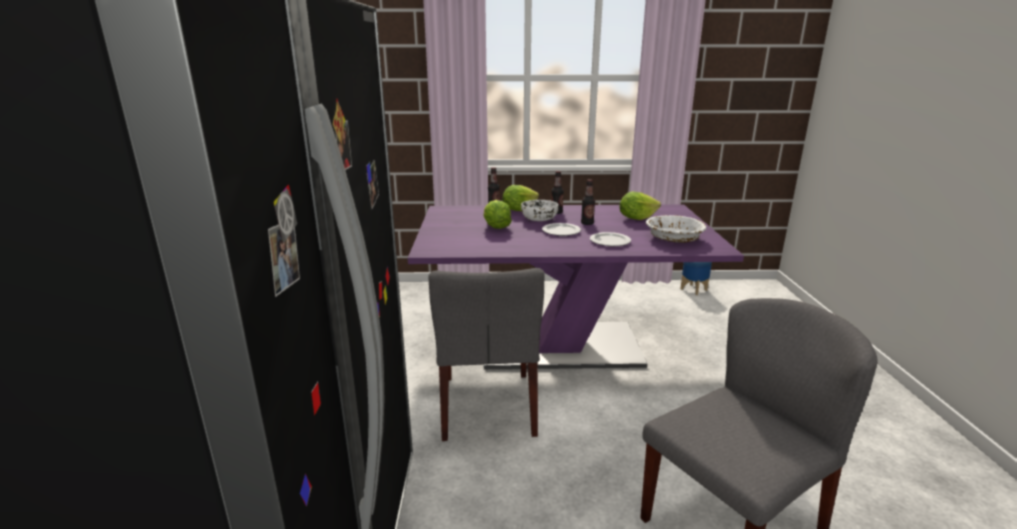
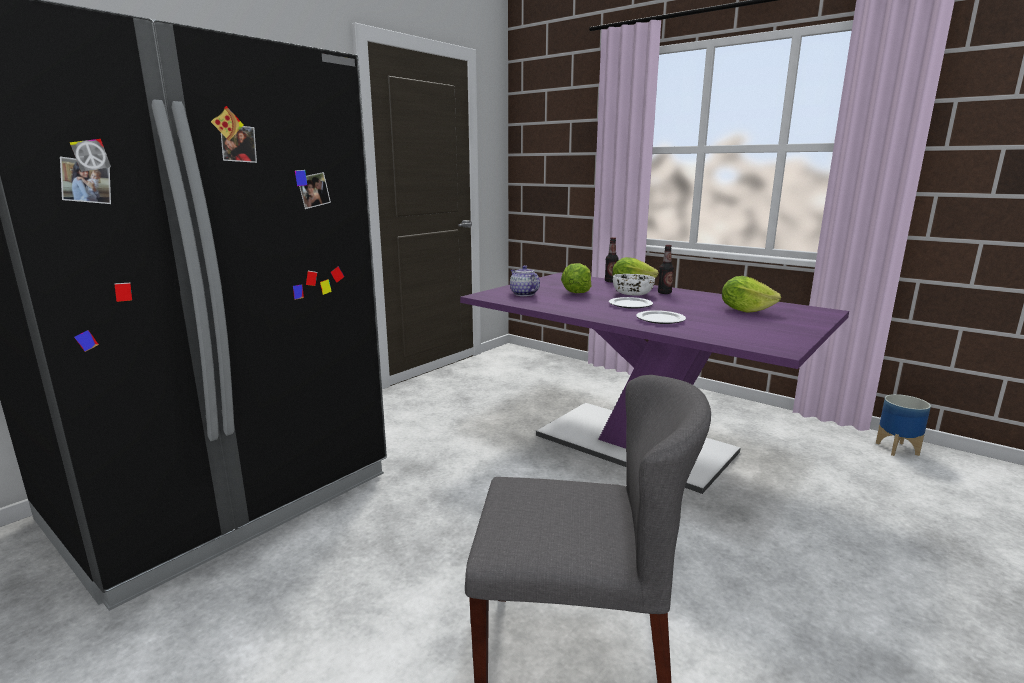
camera: 40 degrees right, 5 degrees down
(458, 240) = (523, 294): none -> teapot
(488, 405) = (501, 460): grey chair -> none
(587, 223) = (674, 304): bottle -> none
(674, 238) = (745, 331): white bowl -> none

